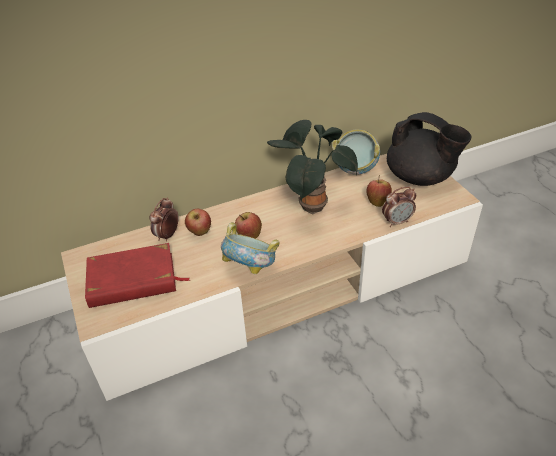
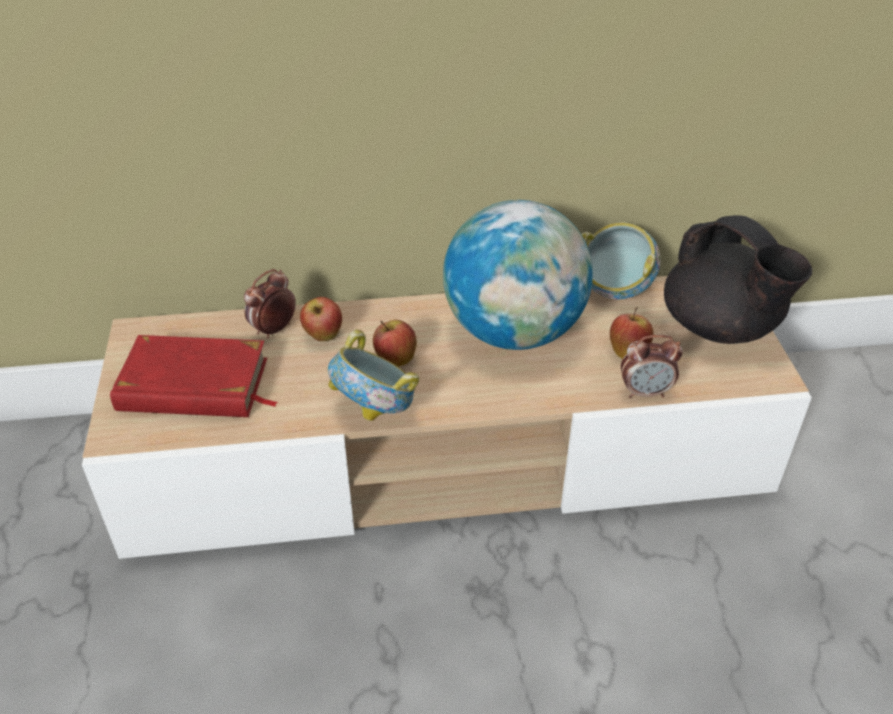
camera: 15 degrees right, 0 degrees up
(310, 205) = (514, 332): potted plant -> globe

